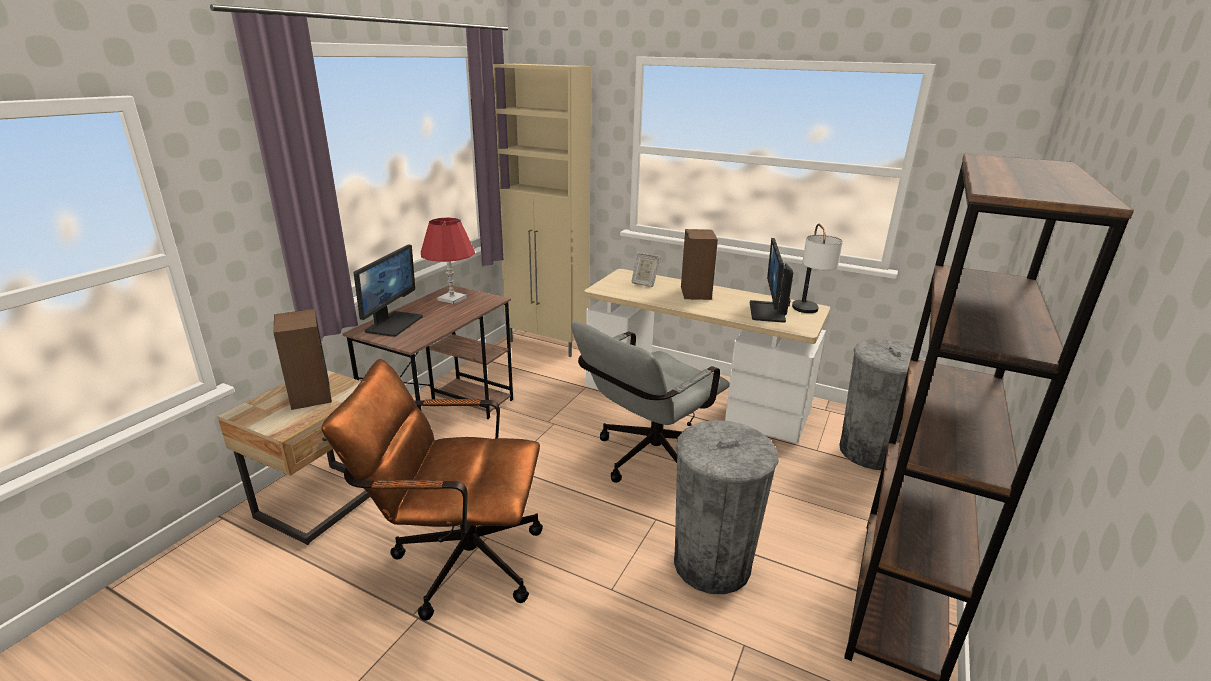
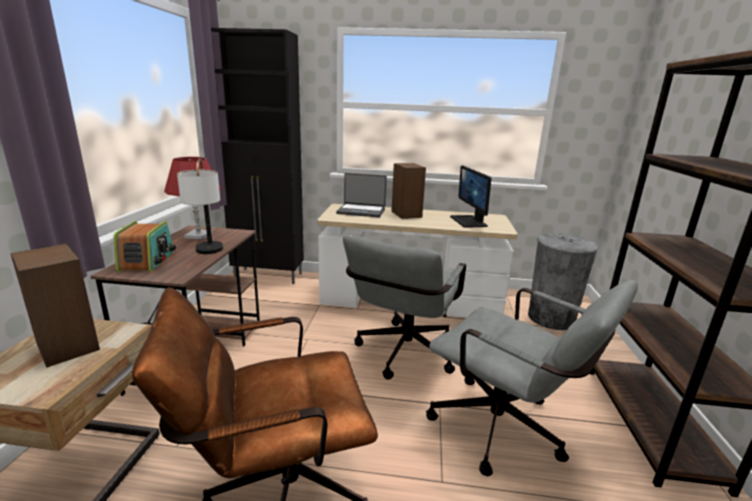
camera: 20 degrees left, 5 degrees down
(393, 323) = (147, 261): monitor -> radio
(548, 344) = (269, 276): beige cabinet -> black cabinet
(644, 283) = (361, 211): picture frame -> laptop
(712, 564) = (507, 432): grey trash can -> grey office chair
(808, 313) = (496, 220): table lamp -> table lamp (208, 254)

